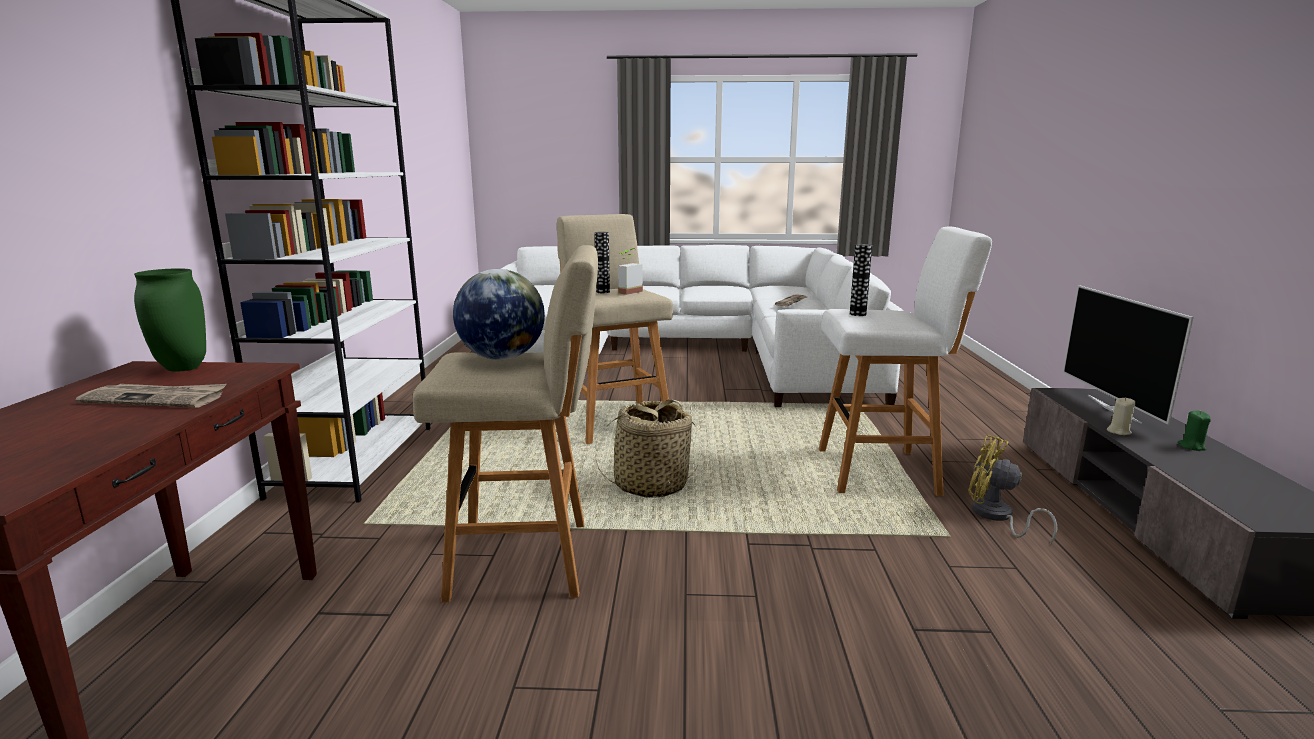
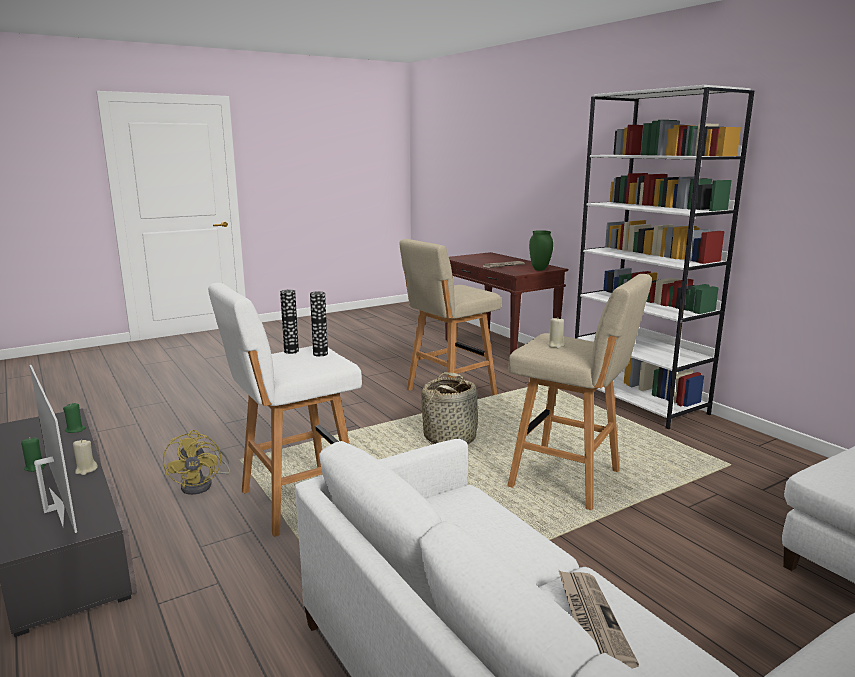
camera: 145 degrees right, 0 degrees up
(502, 358) = (460, 292): globe -> none
(603, 292) = (571, 341): vase -> vase (291, 351)
(626, 291) = (556, 345): potted plant -> beige candle
(996, 517) = (202, 485): yellow fan -> yellow fan turned 75 degrees clockwise
(1204, 486) = (75, 430): none -> green candle

